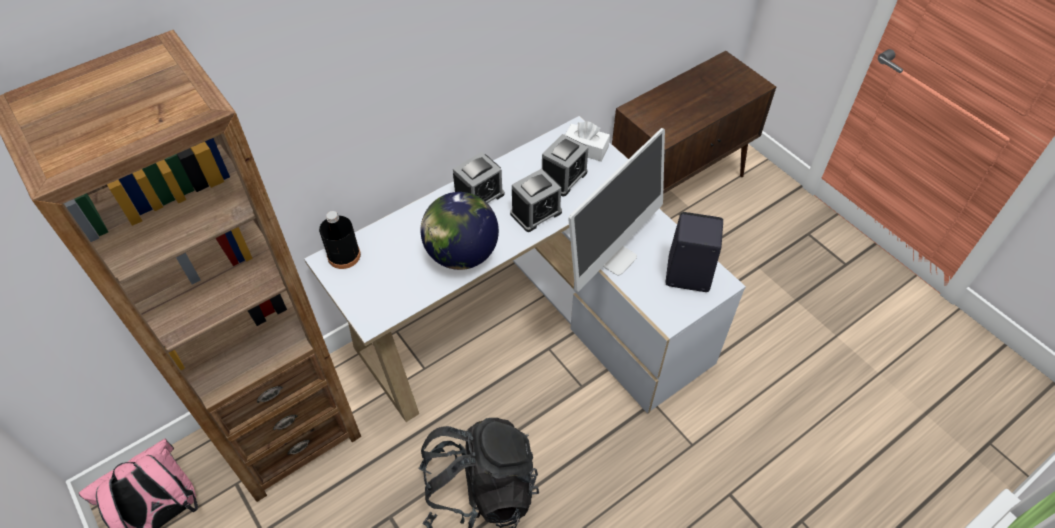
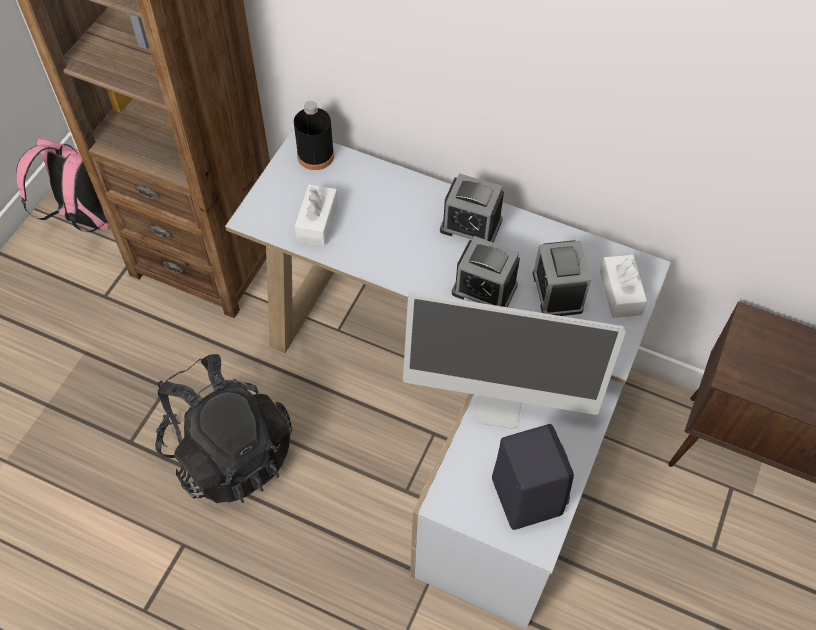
camera: 60 degrees right, 5 degrees up
(408, 281) = (317, 222): none -> white tissue box
(462, 254) = (380, 250): globe -> none
(563, 177) = (557, 291): alarm clock -> alarm clock turned 75 degrees clockwise

